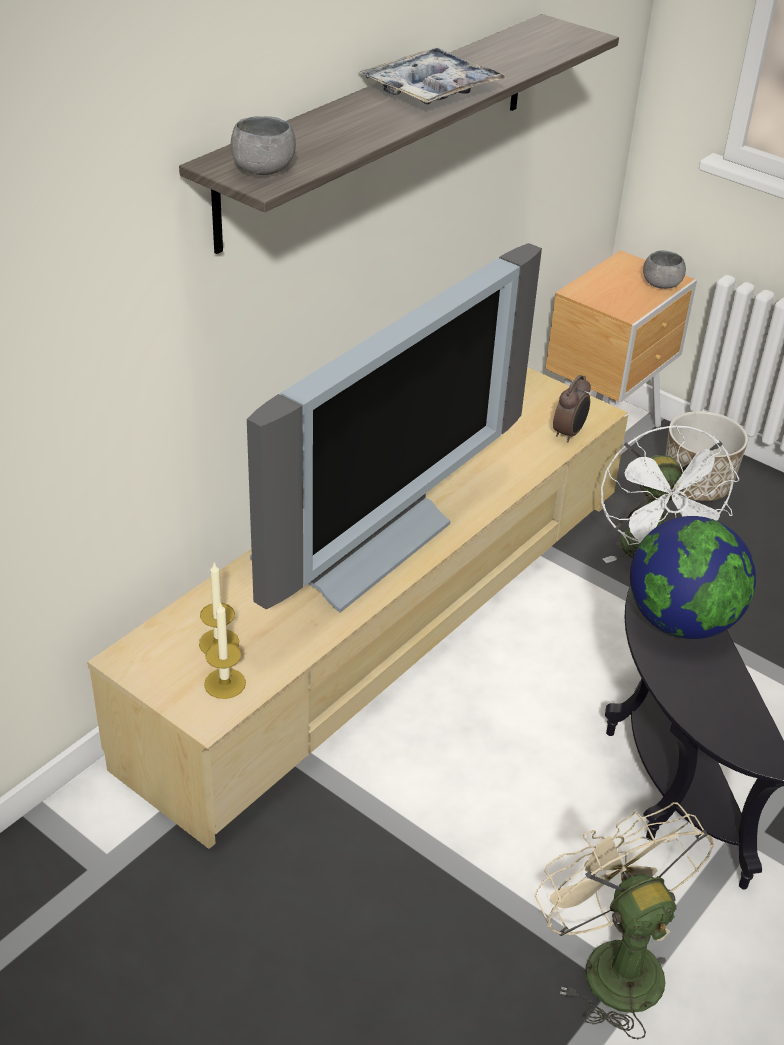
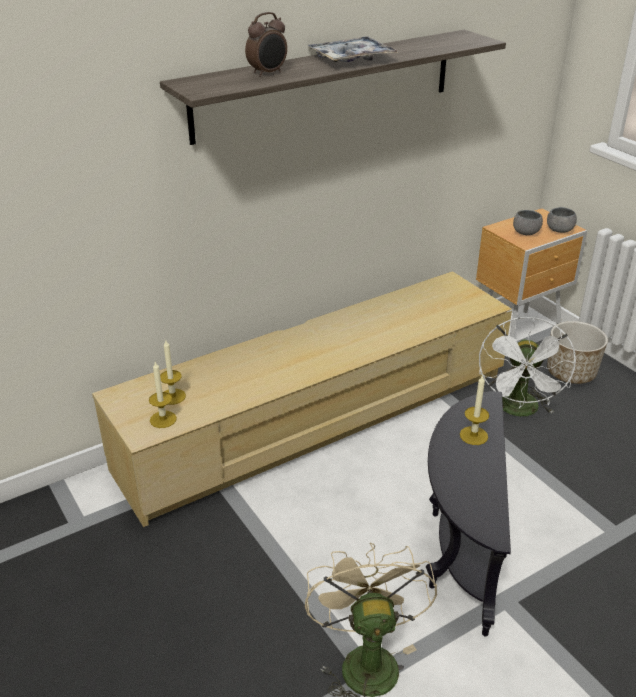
camera: 20 degrees right, 5 degrees down
(264, 170) = (206, 86): grey bowl -> grey bowl (526, 233)
(363, 546) = (291, 358): television -> none
(569, 433) = (464, 315): alarm clock -> alarm clock (268, 73)
(681, 622) = (473, 435): globe -> candle

